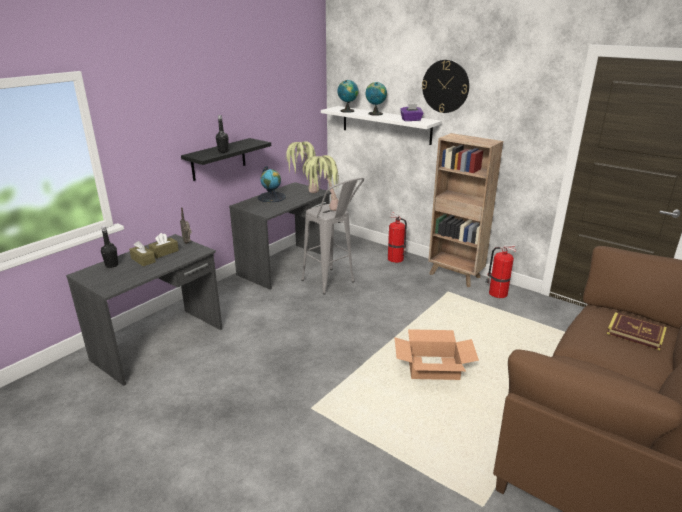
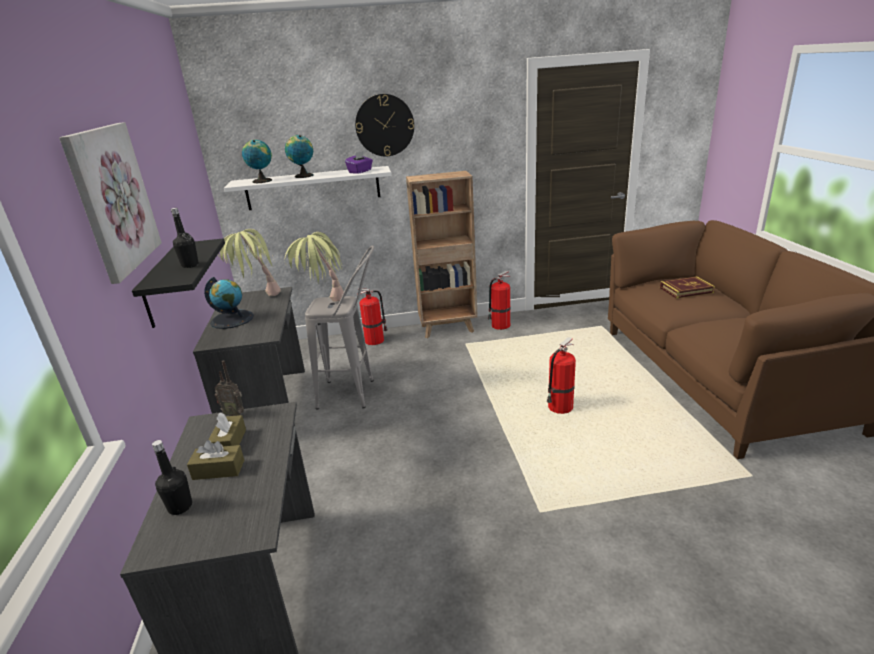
camera: 45 degrees left, 0 degrees up
(186, 102) = (112, 199): none -> picture
(433, 367) = (559, 407): cardboard box -> fire extinguisher

